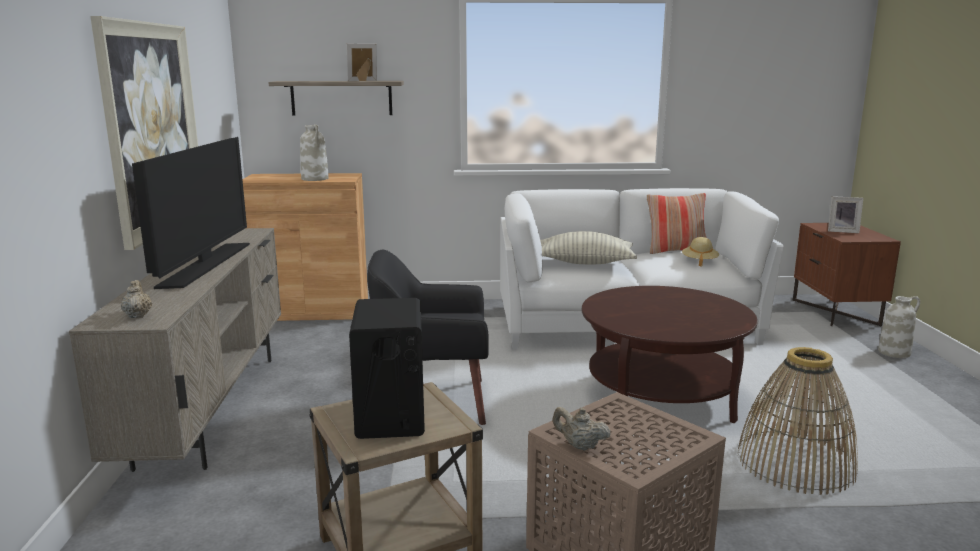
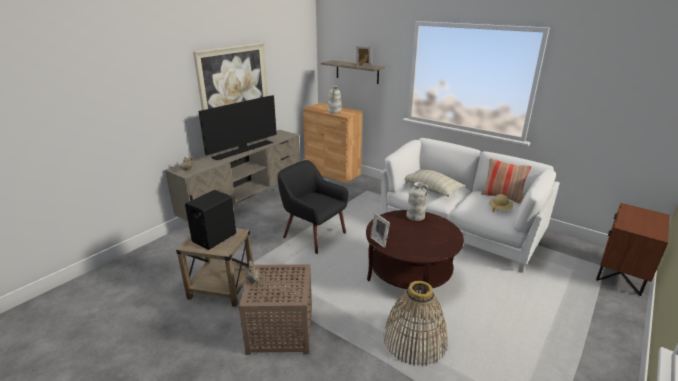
camera: 40 degrees right, 10 degrees up
(842, 231) = (637, 219): picture frame -> picture frame (380, 241)
(894, 352) = (610, 316): white vase -> white vase (416, 216)

